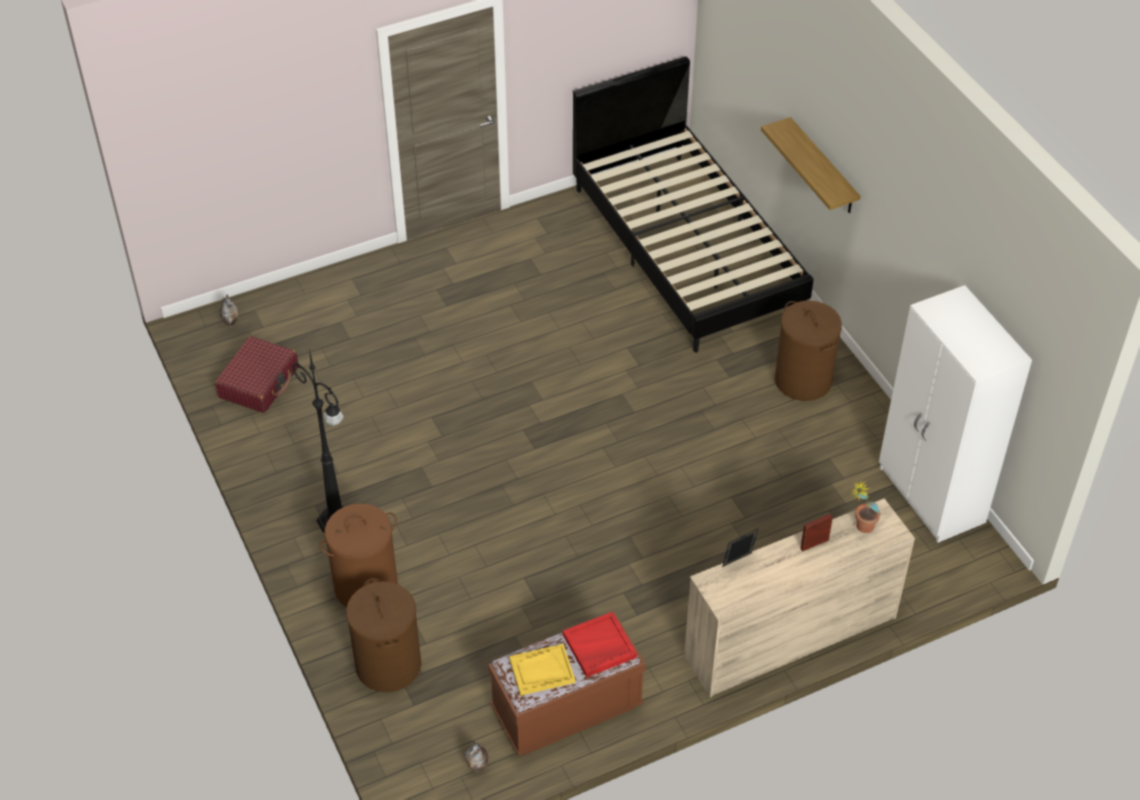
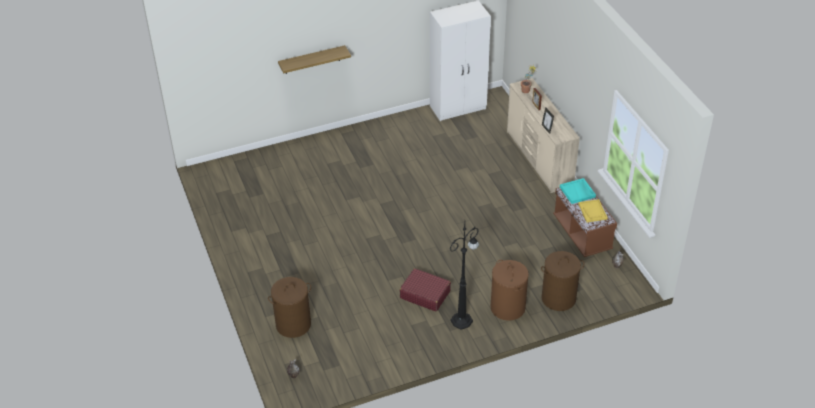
camera: 85 degrees left, 5 degrees down
(259, 382) = (349, 359): red suitcase -> red suitcase (425, 294)
(599, 647) = (577, 192): red tray -> turquoise tray
(686, 248) = (272, 172): black bed -> none
(802, 380) = (379, 139): brown laundry basket -> brown laundry basket (293, 325)

